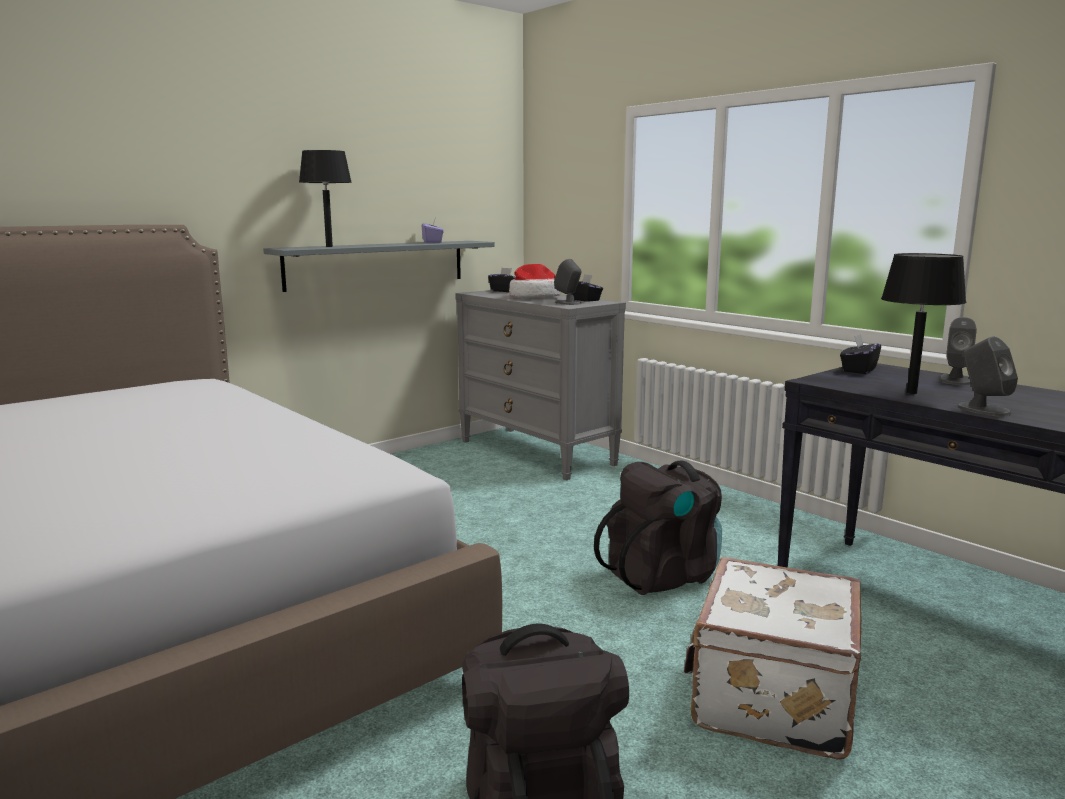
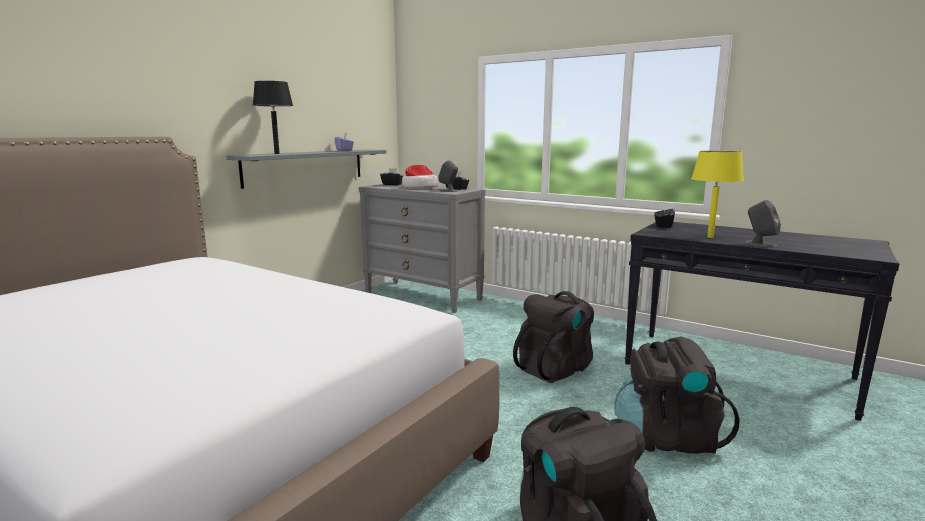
camera: 15 degrees left, 0 degrees up
(770, 699) = (667, 438): white suitcase -> black backpack
(911, 393) = (710, 237): black table lamp -> yellow table lamp
(955, 380) = (723, 228): grey speaker -> none

